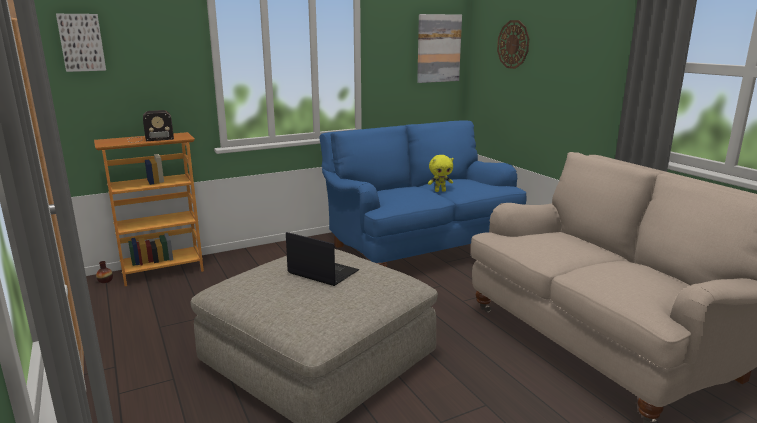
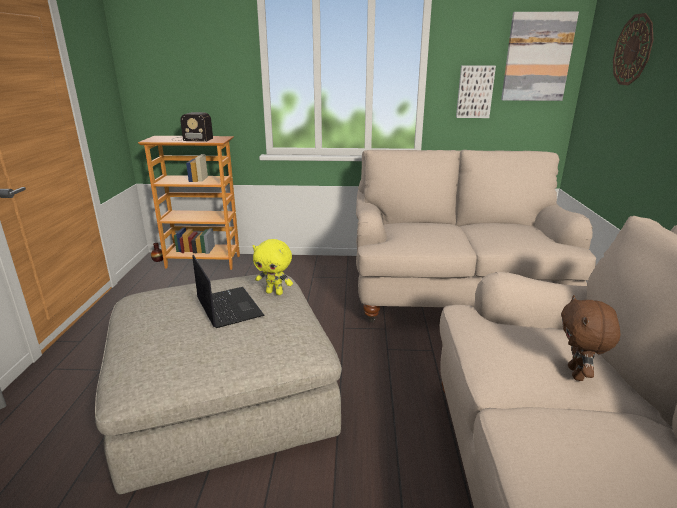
camera: 30 degrees right, 5 degrees up
(81, 42) = (145, 45): picture -> picture (474, 92)
(420, 246) = (453, 294): blue sofa -> beige sofa
(440, 191) = (472, 236): yellow plush toy -> yellow plush toy (275, 292)
(584, 248) = (577, 374): none -> brown plush toy

